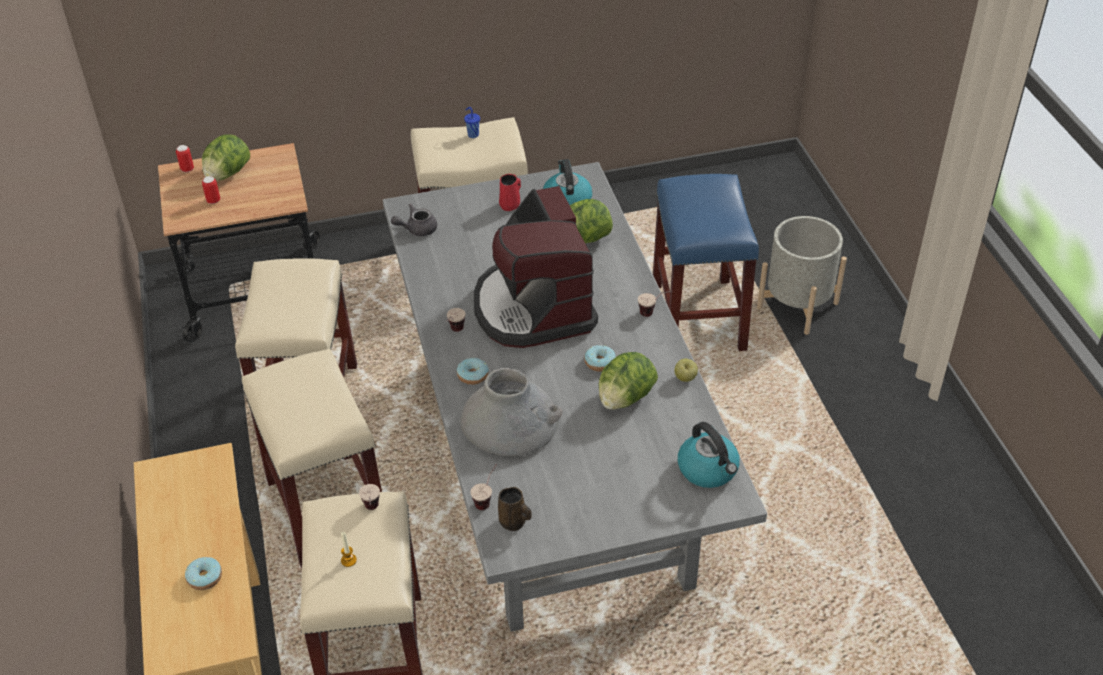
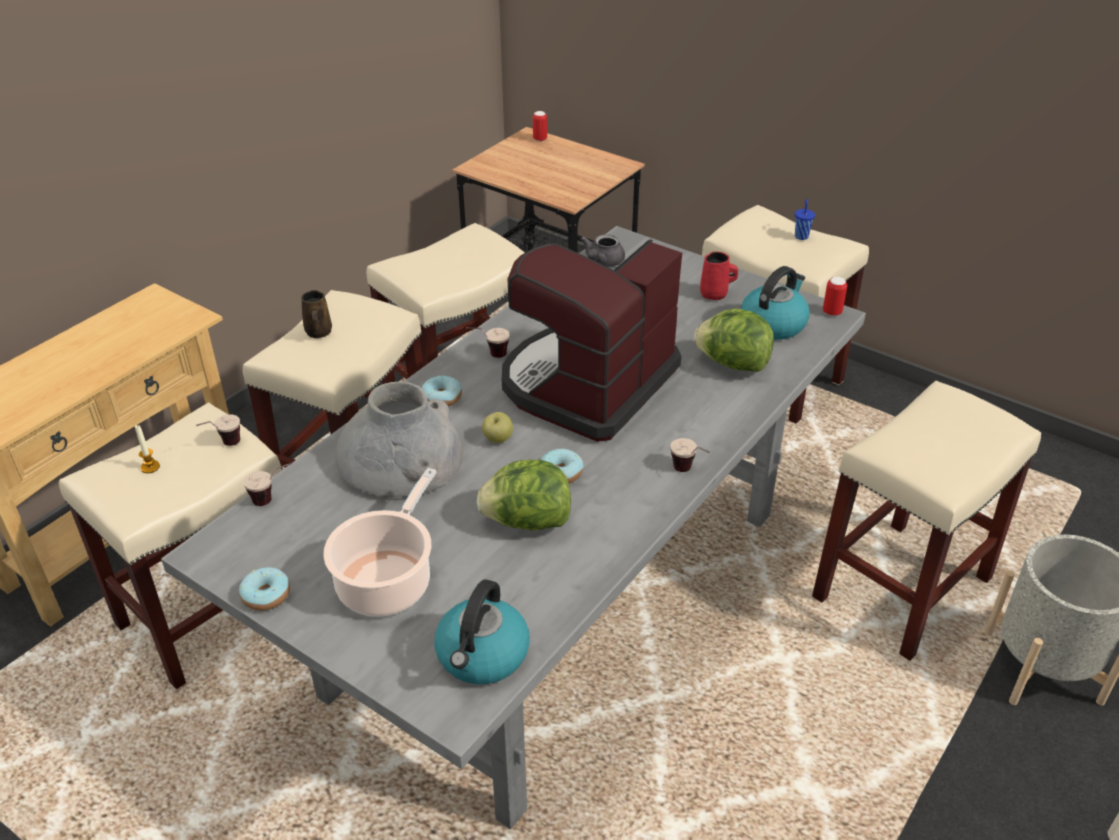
camera: 50 degrees right, 5 degrees down
(205, 577) = (42, 387): donut -> donut (266, 595)
(213, 201) = (520, 168): can -> can (832, 312)
(227, 174) = (560, 157): lettuce -> none
(417, 229) = (602, 262): grey teapot -> grey teapot turned 90 degrees counterclockwise
(514, 522) = (255, 537): brown mug -> brown mug (318, 333)
(613, 480) = (387, 581): none -> cooking pot
(685, 378) = (614, 553): apple -> apple (498, 439)
(699, 318) = (902, 590): blue stool -> beige stool

